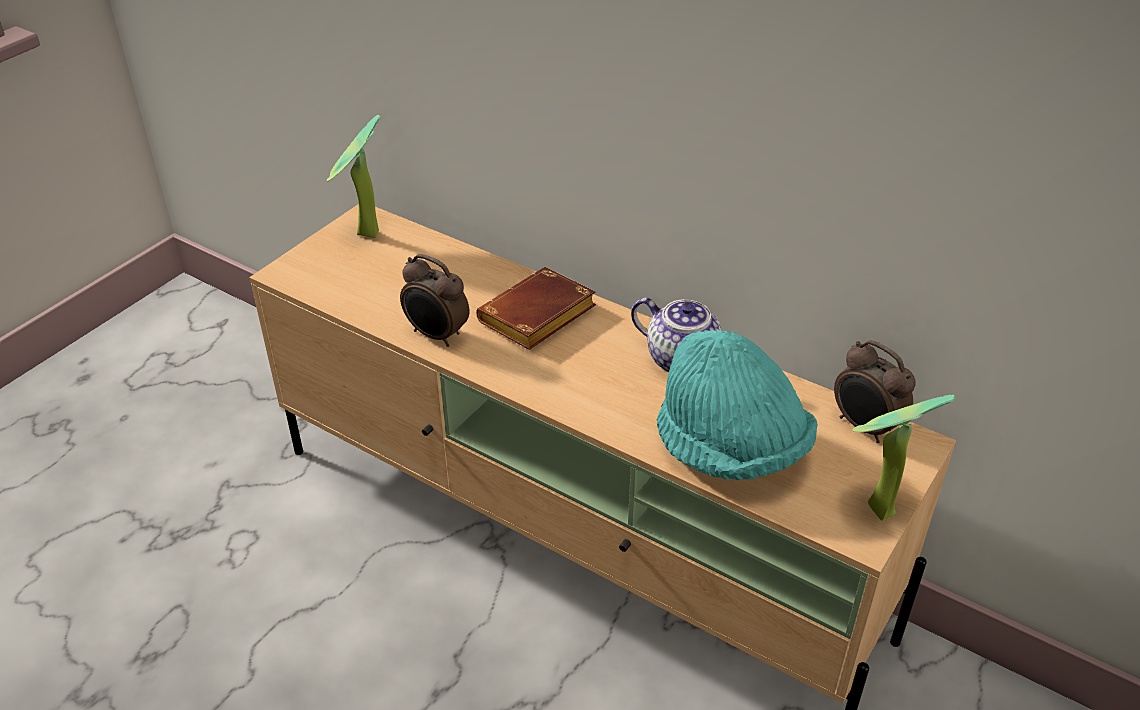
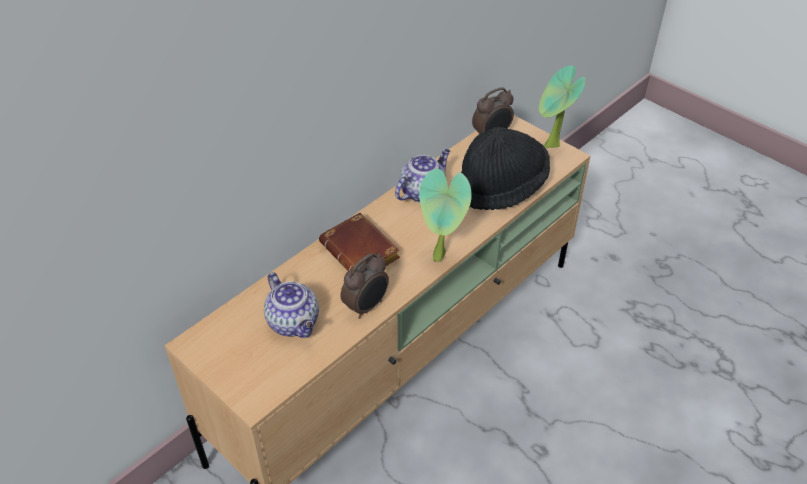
camera: 80 degrees left, 5 degrees up
(364, 236) = (221, 344): potted plant -> potted plant (441, 258)
(402, 282) = (294, 323): none -> teapot
(730, 449) = (501, 187): turquoise hat -> black hat

